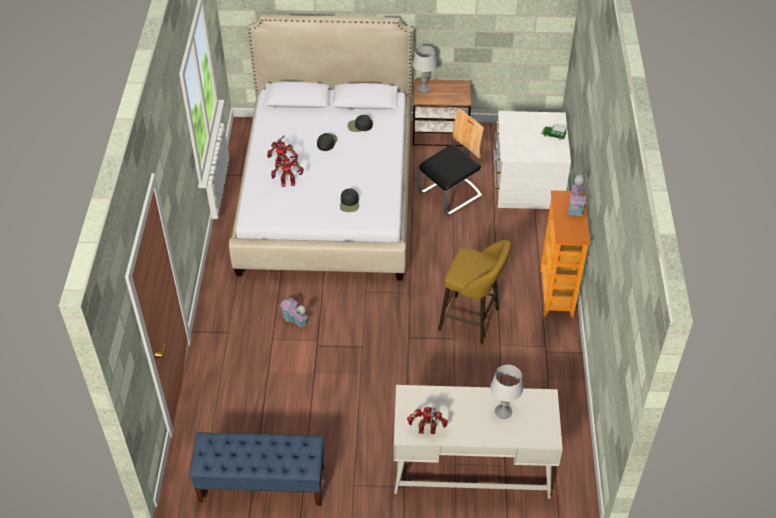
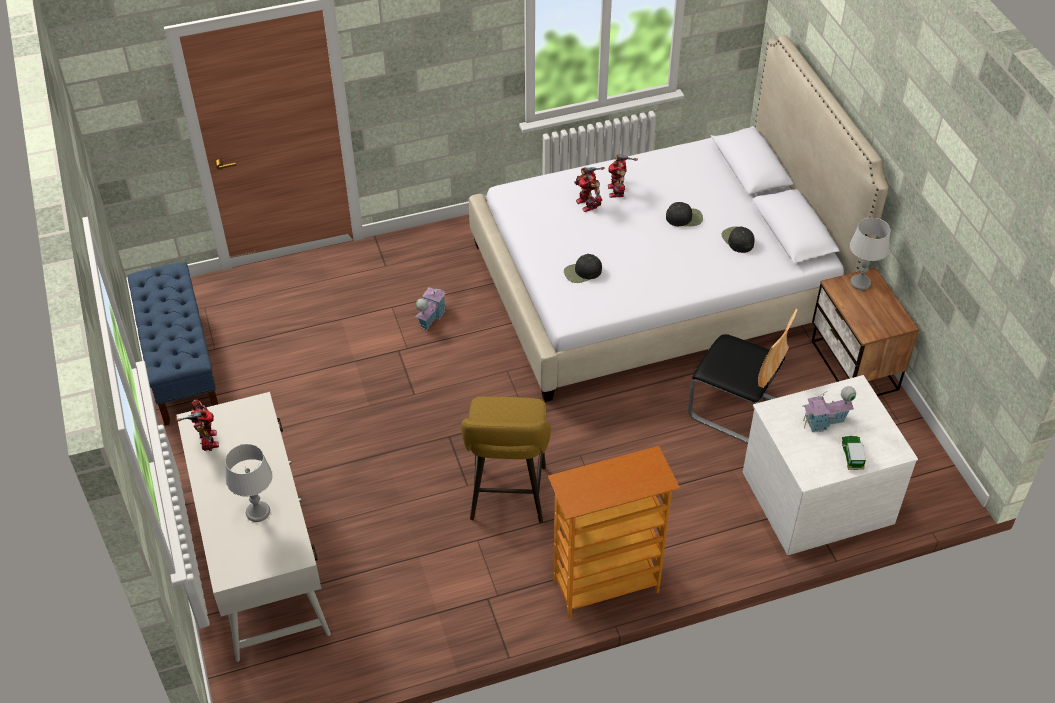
camera: 70 degrees right, 0 degrees up
(575, 207) = (637, 484): toy house -> toy house (825, 421)

